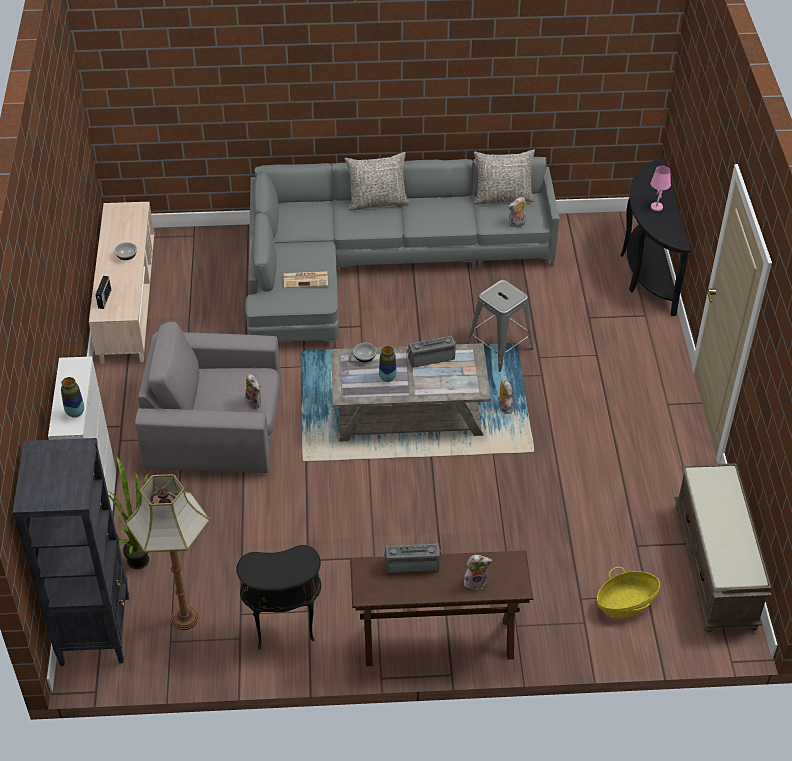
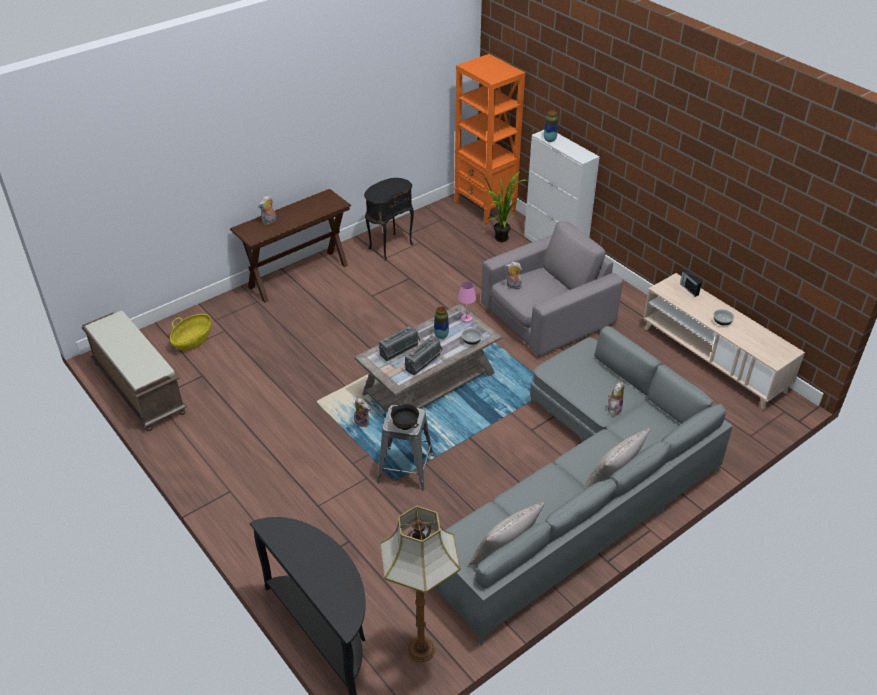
camera: 145 degrees right, 5 degrees down
(95, 629) = (485, 208): black bookcase -> orange bookcase
(185, 617) = (447, 229): floor lamp -> floor lamp (422, 650)
(306, 279) = (581, 377): newspaper -> none
(412, 563) = (313, 215): radio -> radio (400, 351)
(507, 289) = (405, 426): none -> black bowl
(516, 225) = (463, 527): plush toy -> plush toy (614, 409)
(656, 207) = (314, 560): pink table lamp -> pink table lamp (466, 319)

